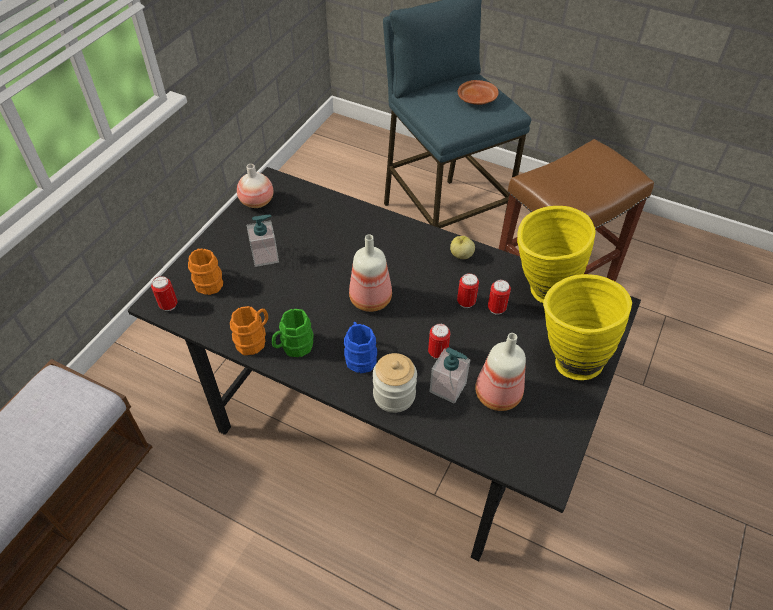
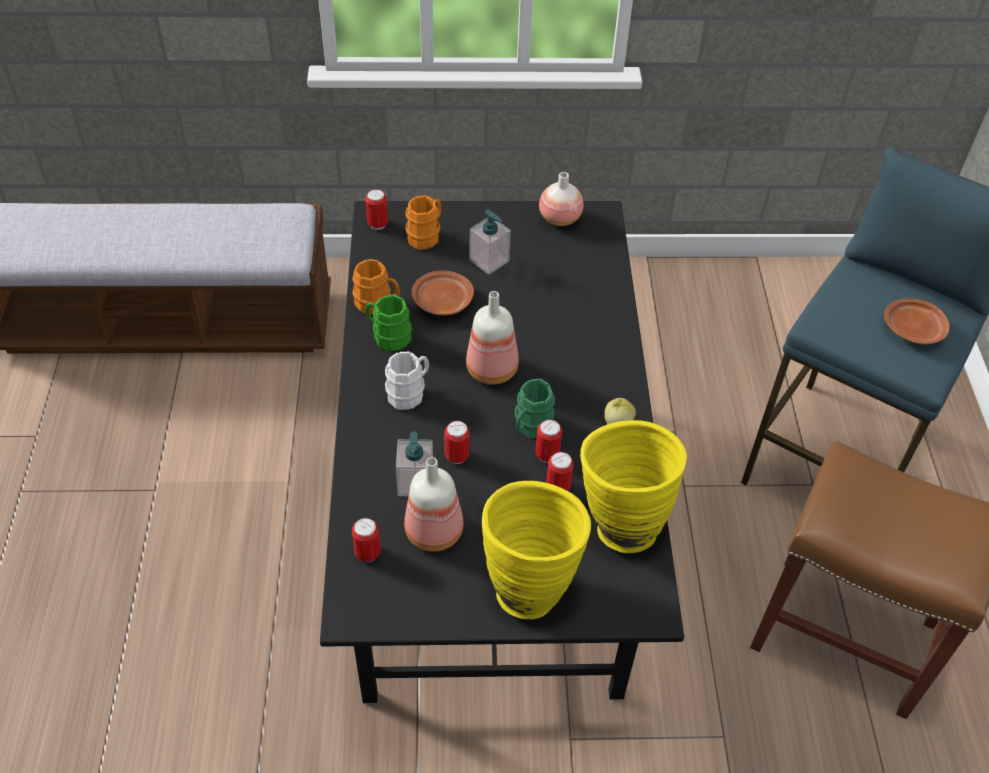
camera: 60 degrees right, 0 degrees up
(283, 299) = (442, 301): none -> brown plate
(359, 356) = (409, 392): blue mug -> white mug
(394, 395) = (378, 440): jar -> none
(436, 300) = (530, 426): none -> green mug
(497, 444) = (368, 553): none -> can

